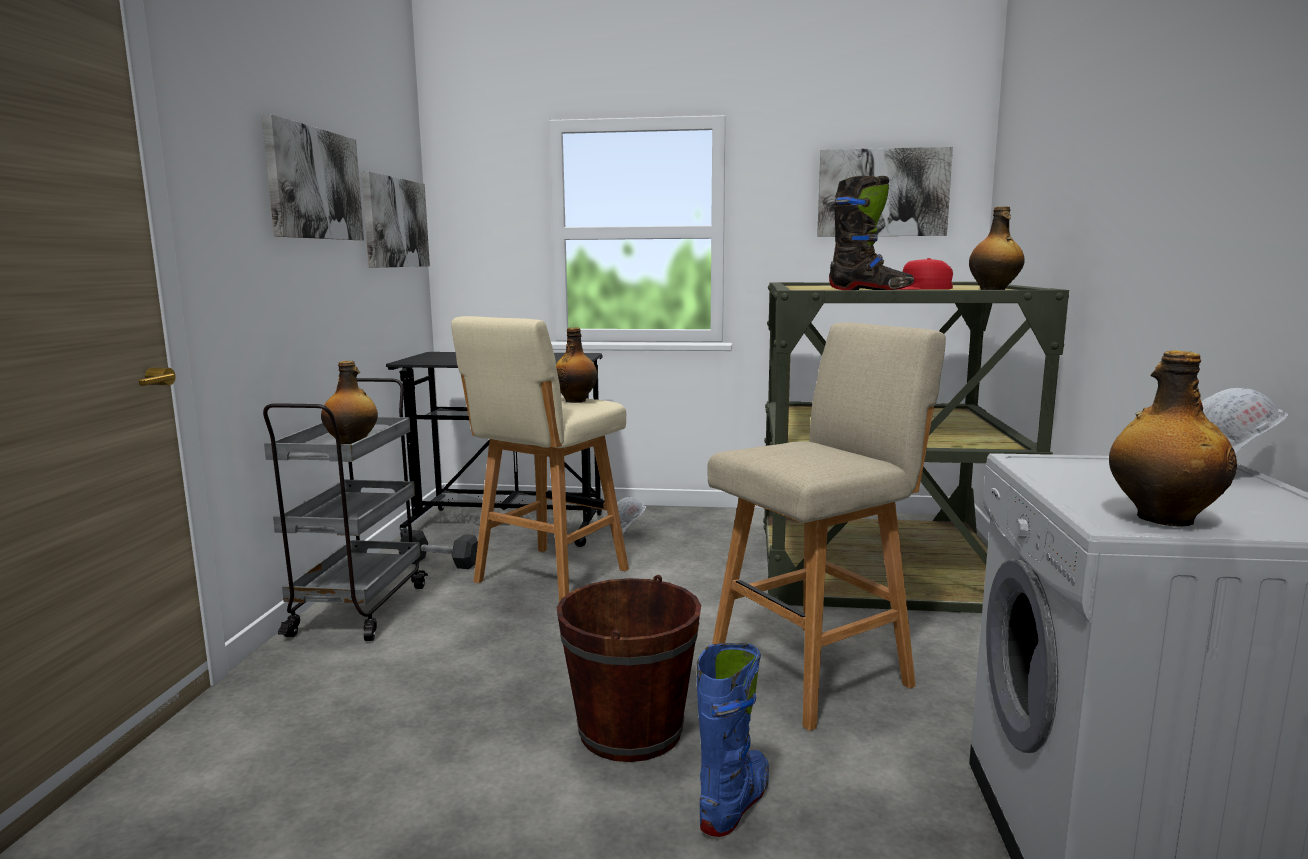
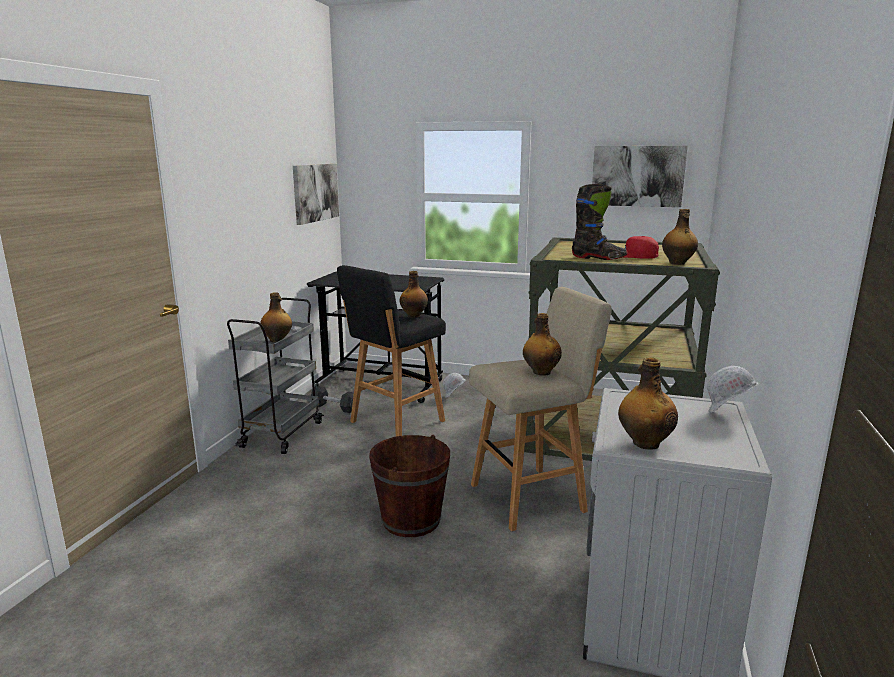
camera: 10 degrees right, 5 degrees up
(314, 184) = (261, 181): picture -> none
(548, 577) = (395, 422): beige stool -> black stool
(735, 803) = (452, 565): blue boot -> none
(835, 454) = (541, 372): none -> bottle

